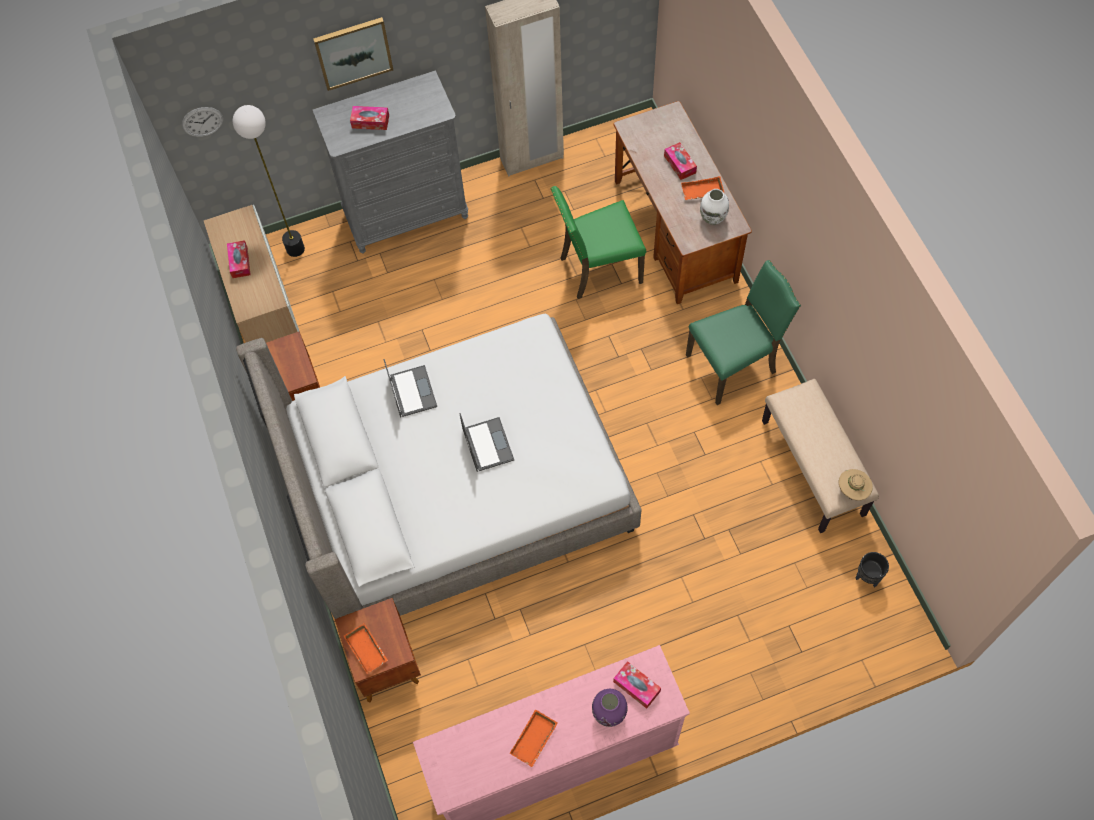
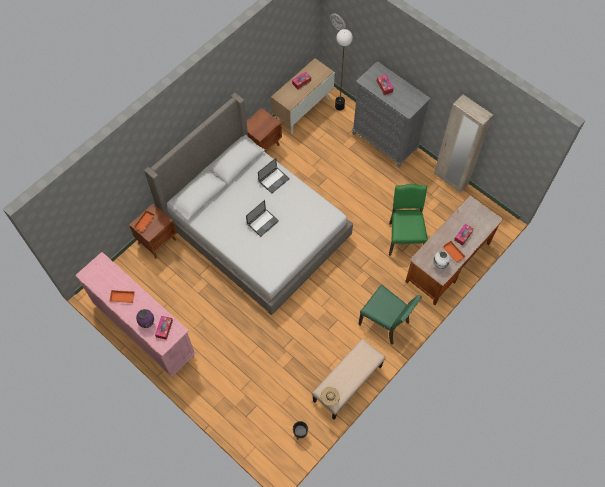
camera: 60 degrees right, 0 degrees up
(353, 52) = (403, 56): picture -> none
(598, 269) = (404, 237): green chair -> green chair turned 45 degrees clockwise

